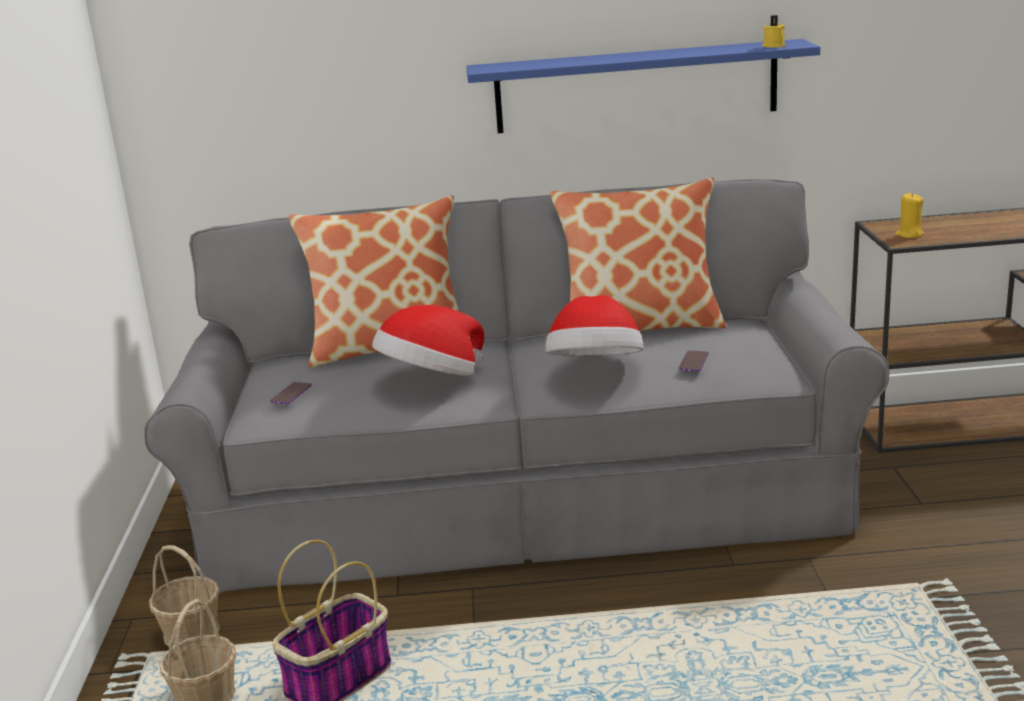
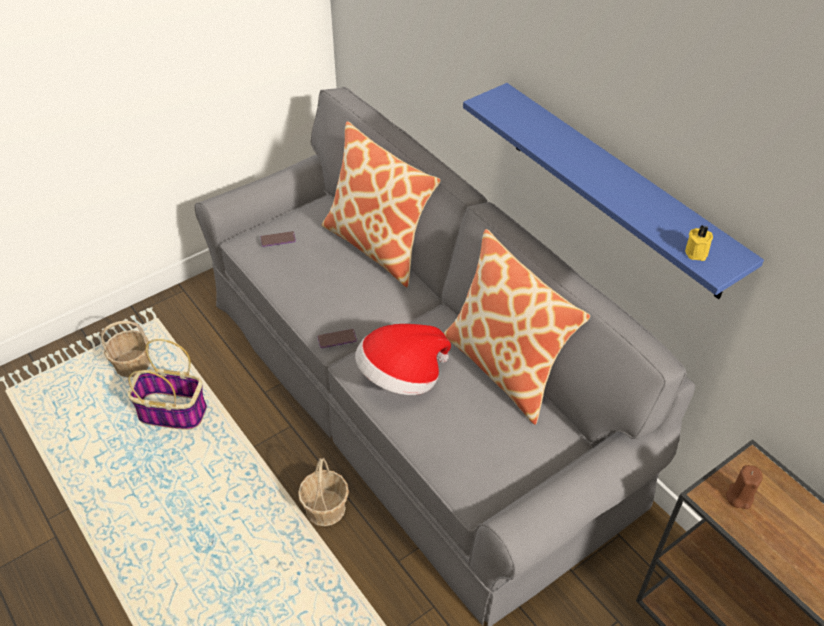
camera: 55 degrees right, 25 degrees up
(191, 632) = (183, 322): basket -> basket (325, 508)
(431, 380) = (336, 295): hat -> none
(693, 362) = (451, 431): phone -> phone (337, 339)
(909, 234) = (739, 497): yellow candle -> brown candle

